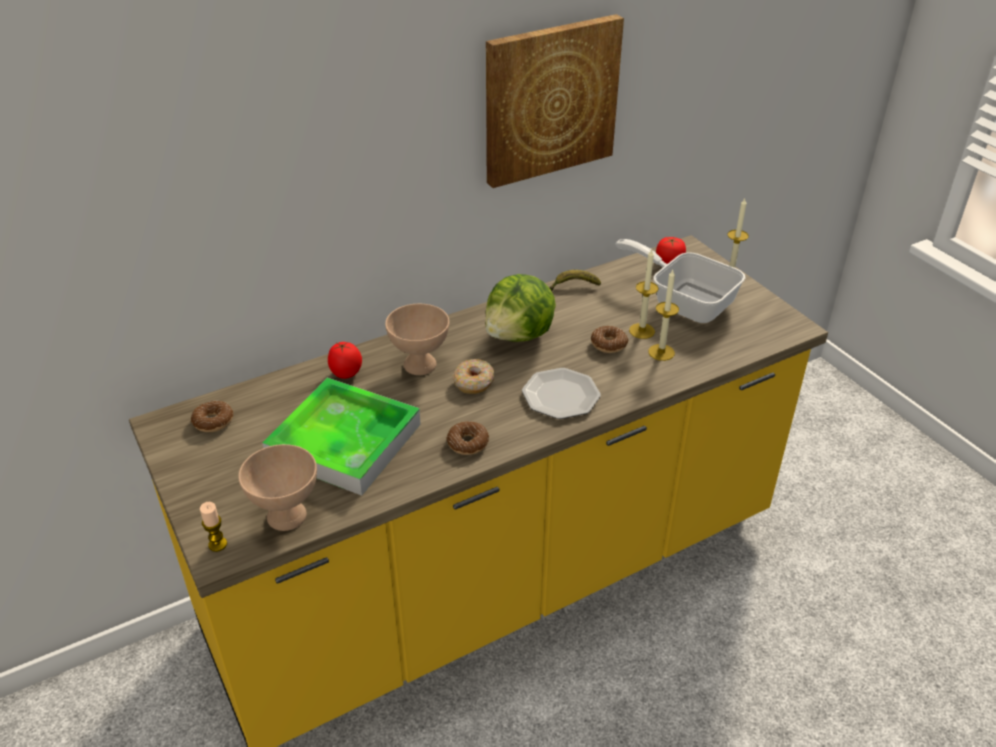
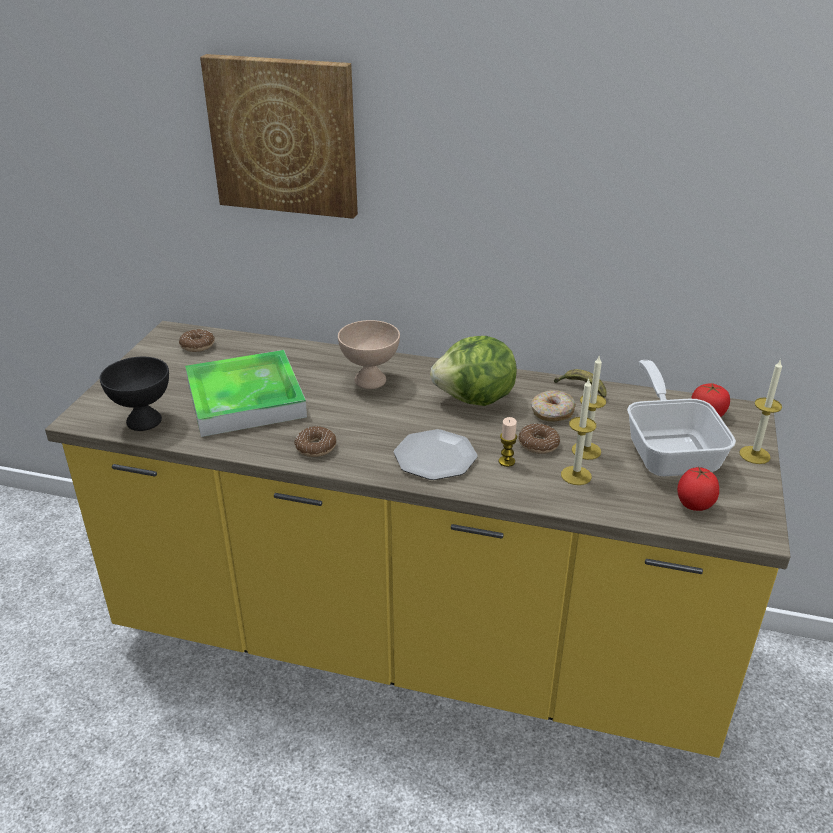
camera: 45 degrees right, 5 degrees down
(217, 544) = (88, 413): candle -> candle (506, 461)
(287, 515) = (145, 421): beige bowl -> black bowl
(346, 374) = (314, 360): tomato -> tomato (693, 506)
(474, 383) = (387, 412): donut -> donut (552, 413)
(550, 100) = (590, 174): picture -> picture (284, 136)

